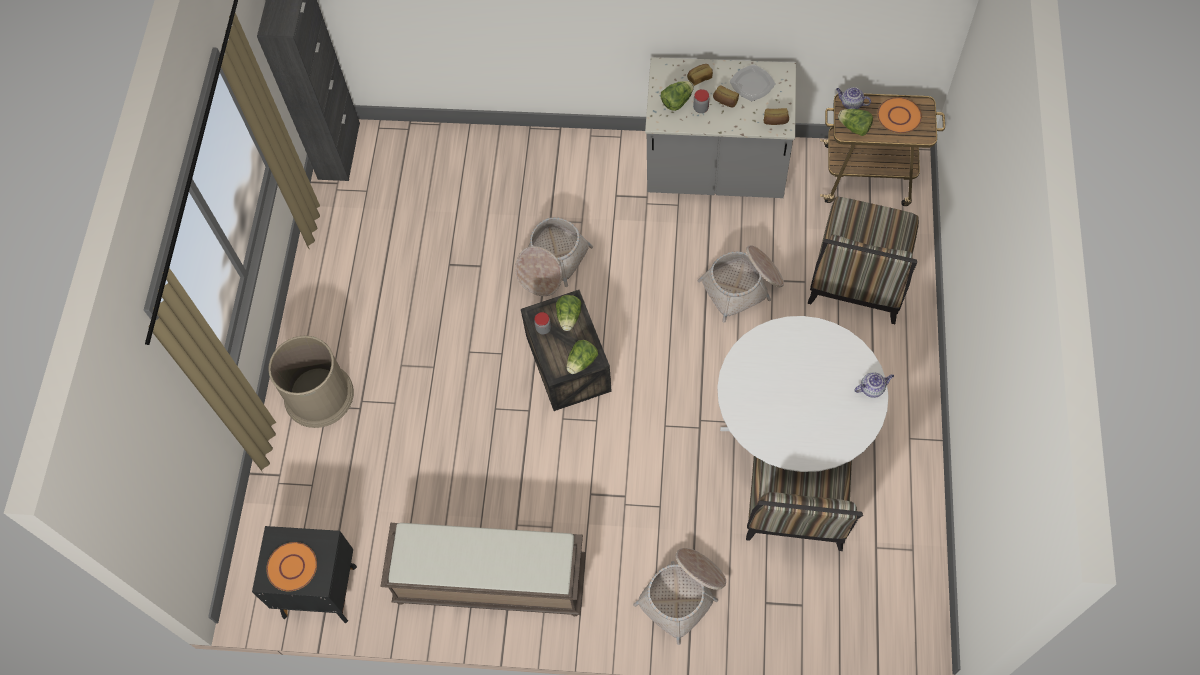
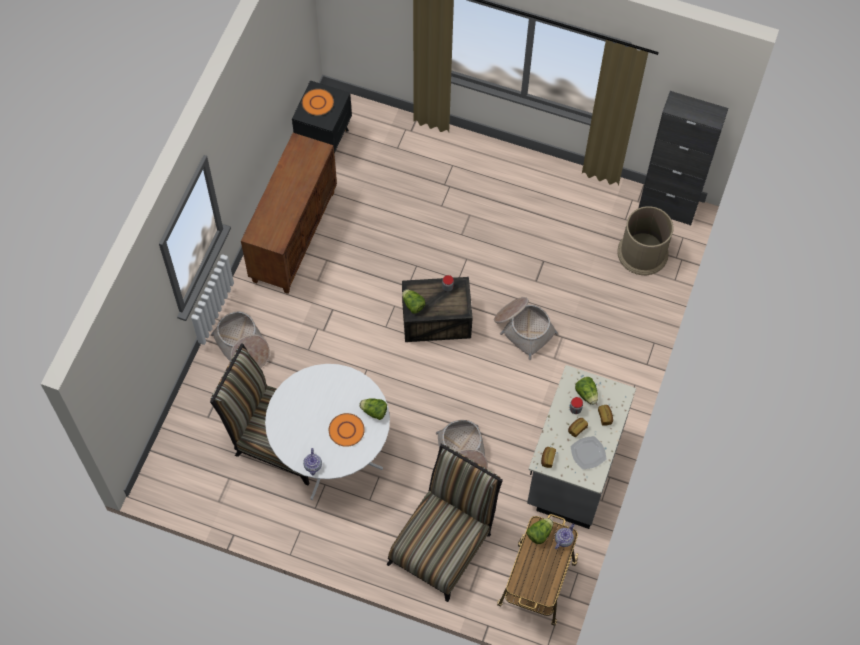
camera: 100 degrees right, 0 degrees up
(318, 395) = (462, 162): brown trash can -> brown trash can (642, 252)
(489, 582) = (293, 236): brown bench -> brown cabinet
(569, 317) = (451, 305): lettuce -> lettuce (374, 411)
(859, 278) = (443, 543): chair -> chair turned 90 degrees clockwise
(899, 116) = (541, 572): orange plate -> orange plate (346, 430)

